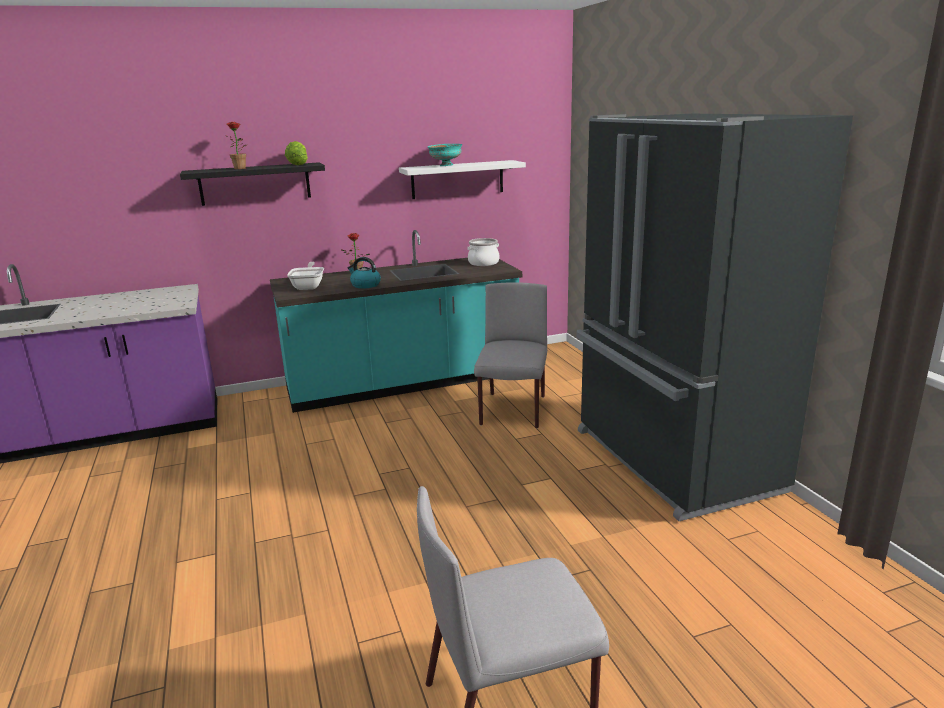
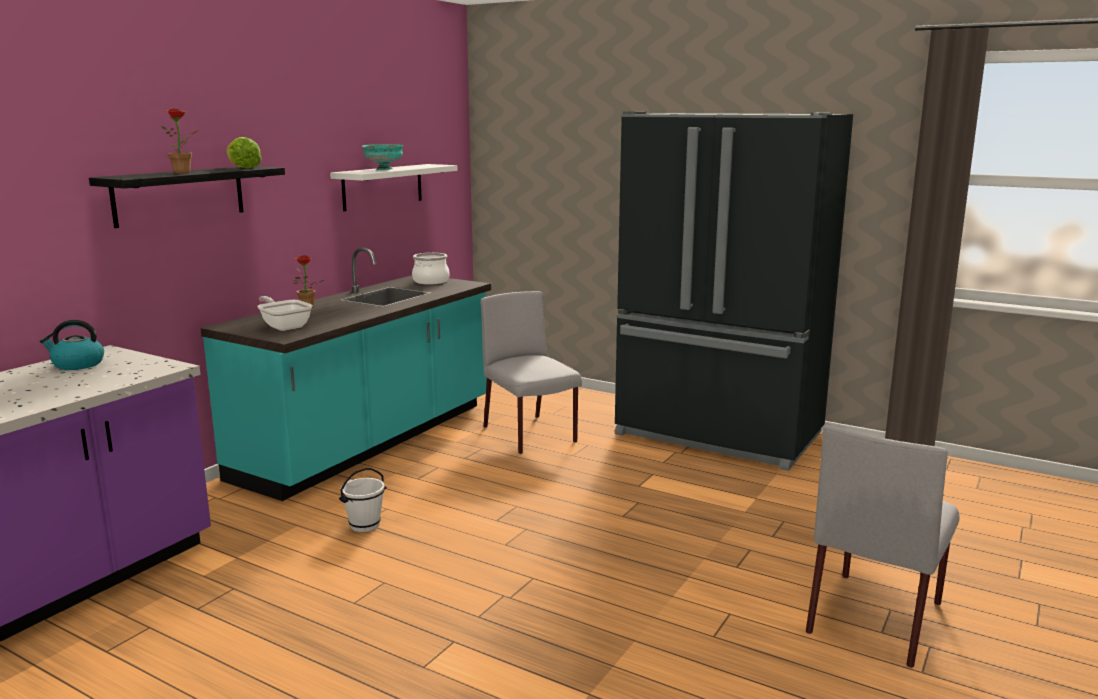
camera: 40 degrees left, 5 degrees down
(304, 446) = (364, 525): none -> white bucket
(365, 285) = (354, 315): kettle -> kettle (77, 364)

